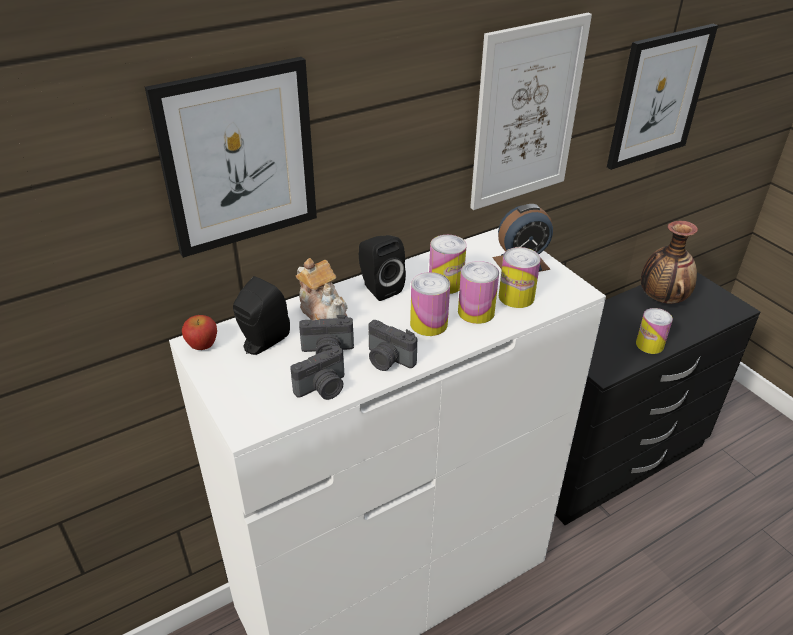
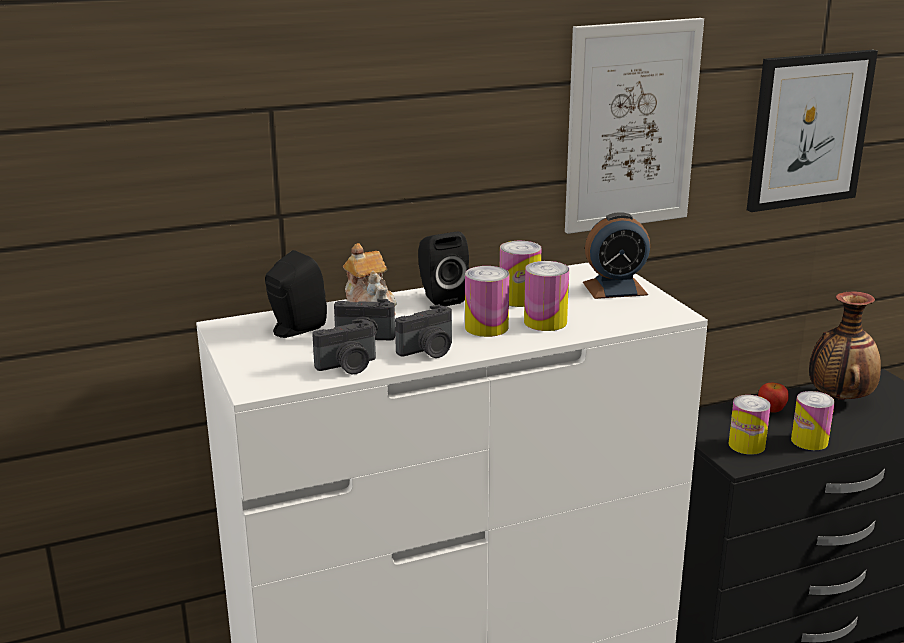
camera: 10 degrees right, 15 degrees down
(202, 345) = (230, 327): apple -> apple (771, 410)
(238, 158) = (291, 125): picture -> none
(388, 360) = (428, 351): camera -> camera turned 75 degrees counterclockwise
(516, 297) = (598, 313): can -> can (746, 445)

